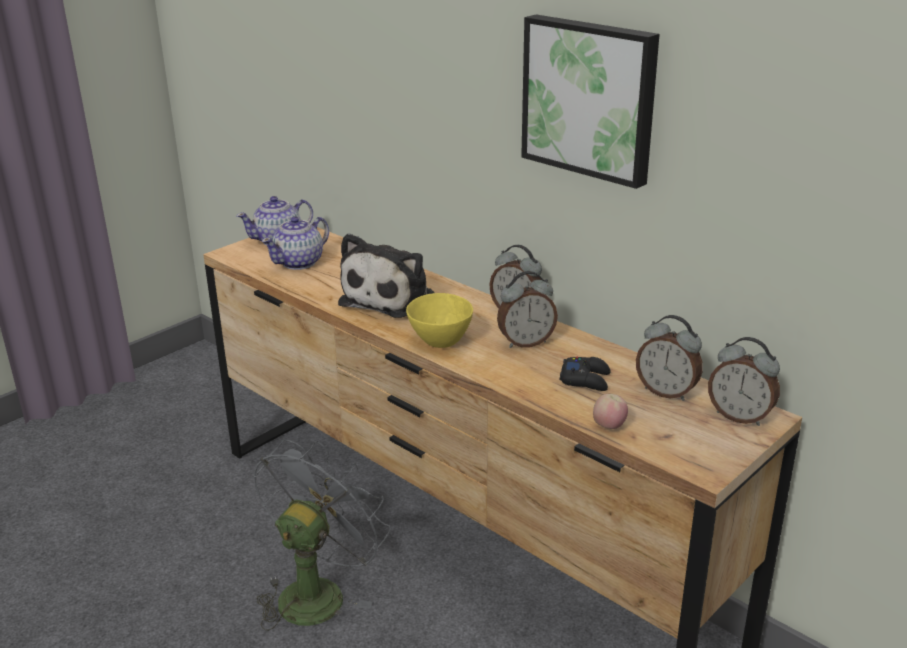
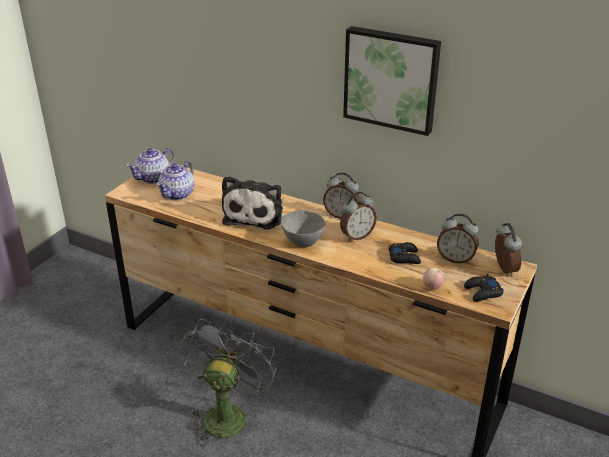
camera: 15 degrees left, 5 degrees up
(439, 342) = (302, 243): yellow bowl -> grey bowl
(689, 445) = (482, 292): none -> black game controller
(740, 416) = (503, 269): alarm clock -> alarm clock turned 120 degrees counterclockwise

